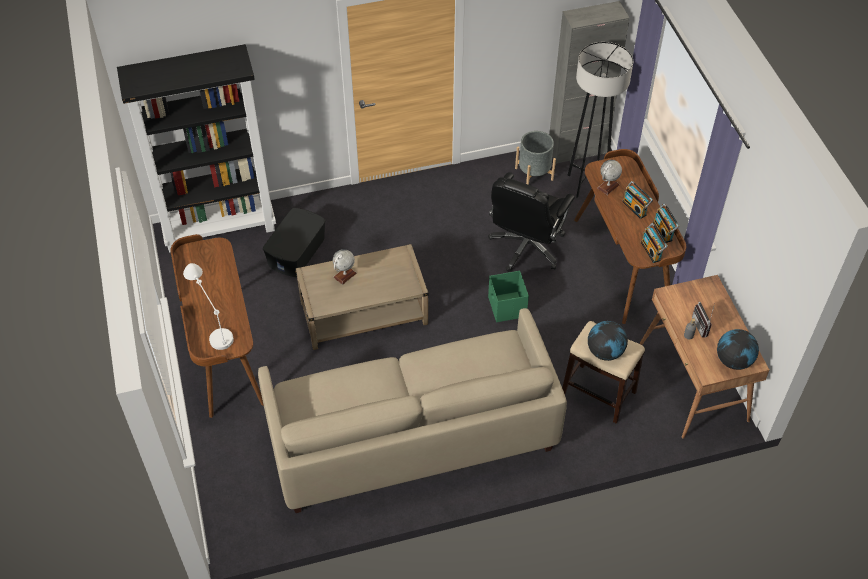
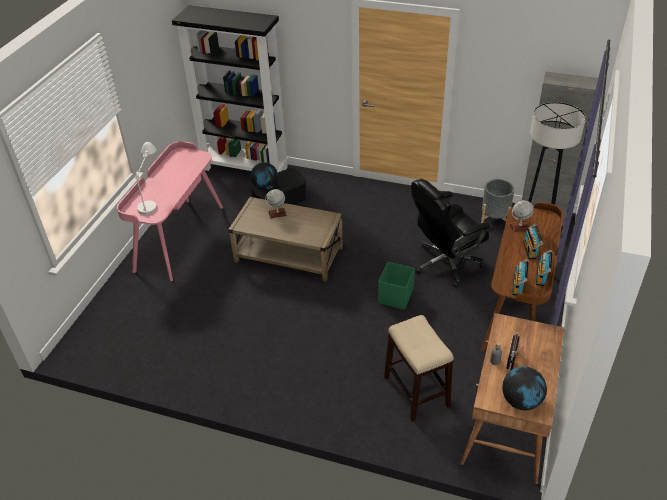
camera: 35 degrees right, 10 degrees down
(223, 351) = (179, 238): brown desk -> pink desk
(411, 435) = (247, 348): beige sofa -> none
(605, 352) = (414, 343): globe -> globe (265, 187)

